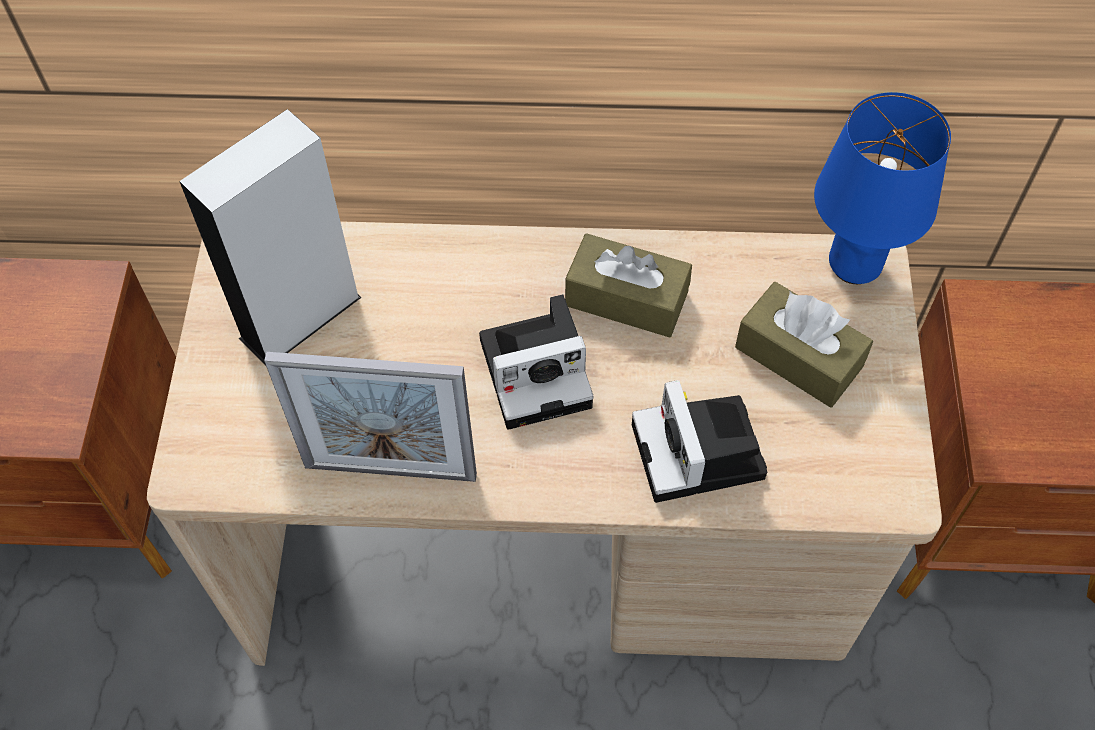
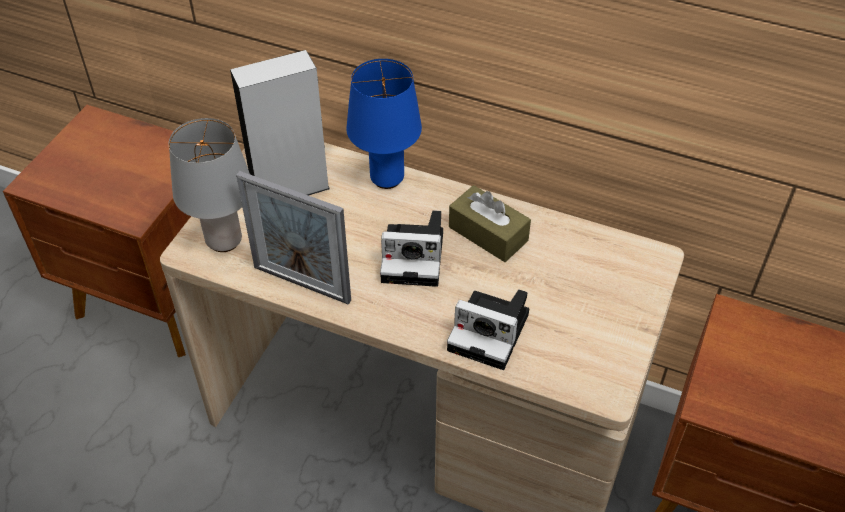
camera: 20 degrees right, 10 degrees down
(235, 438) = (223, 240): none -> grey table lamp
(701, 455) = (492, 332): camera -> camera turned 75 degrees counterclockwise
(798, 357) = (581, 296): brown tissue box -> none
(855, 266) = (643, 257): blue table lamp -> blue table lamp (387, 179)

